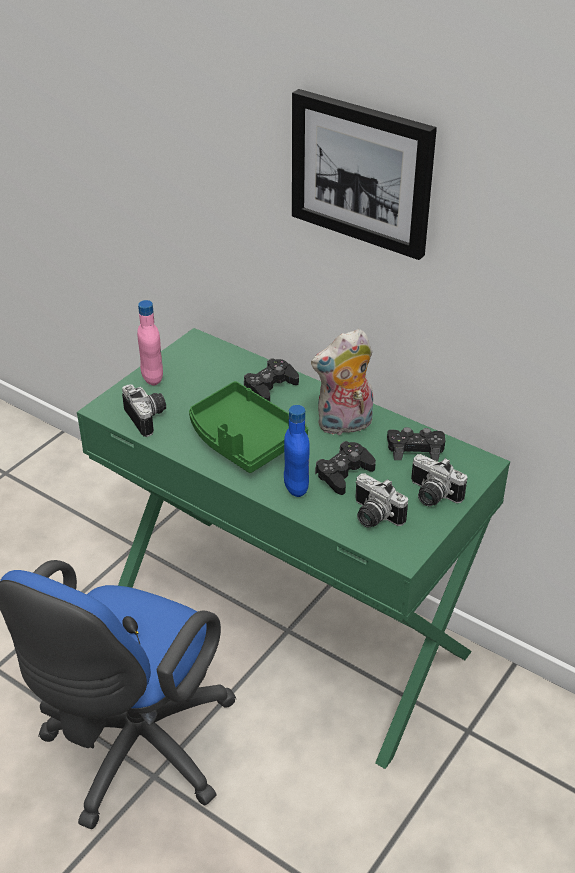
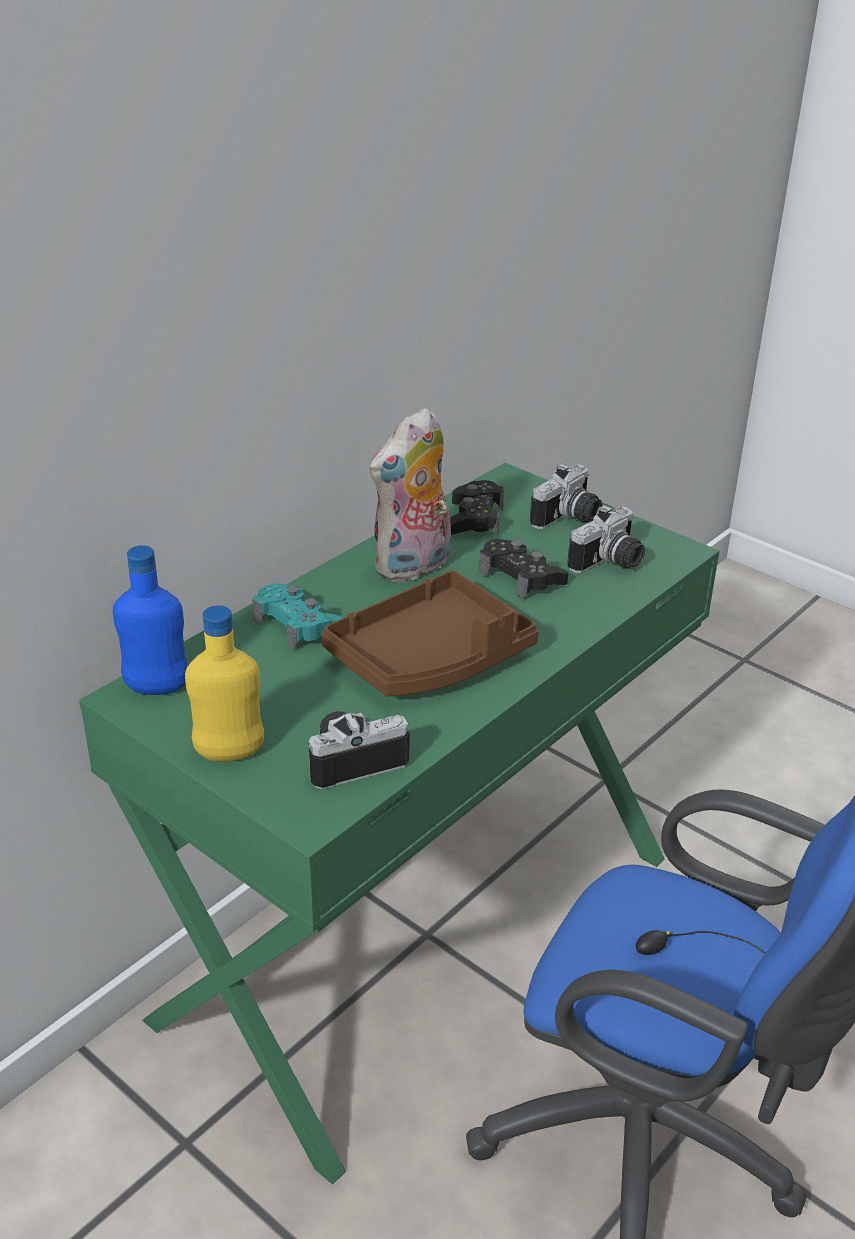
camera: 85 degrees left, 5 degrees down
(152, 378) = (229, 753): pink bottle -> yellow bottle
(243, 439) = (431, 658): green tray -> brown tray
(270, 386) = (298, 625): black game controller -> turquoise game controller
(296, 487) = (549, 618): blue bottle -> blue bottle (157, 688)
(344, 425) = (413, 567): plush toy -> plush toy turned 60 degrees clockwise
(362, 172) = (303, 193): picture -> none

